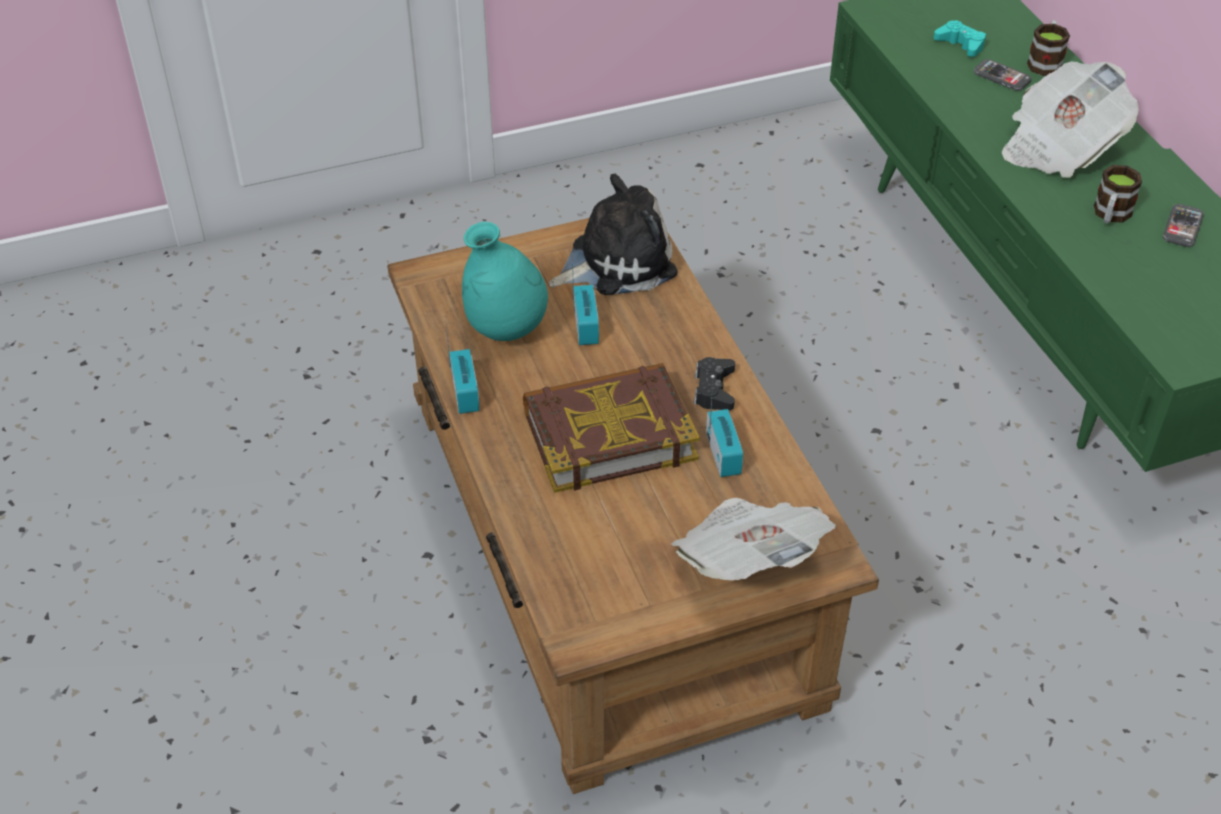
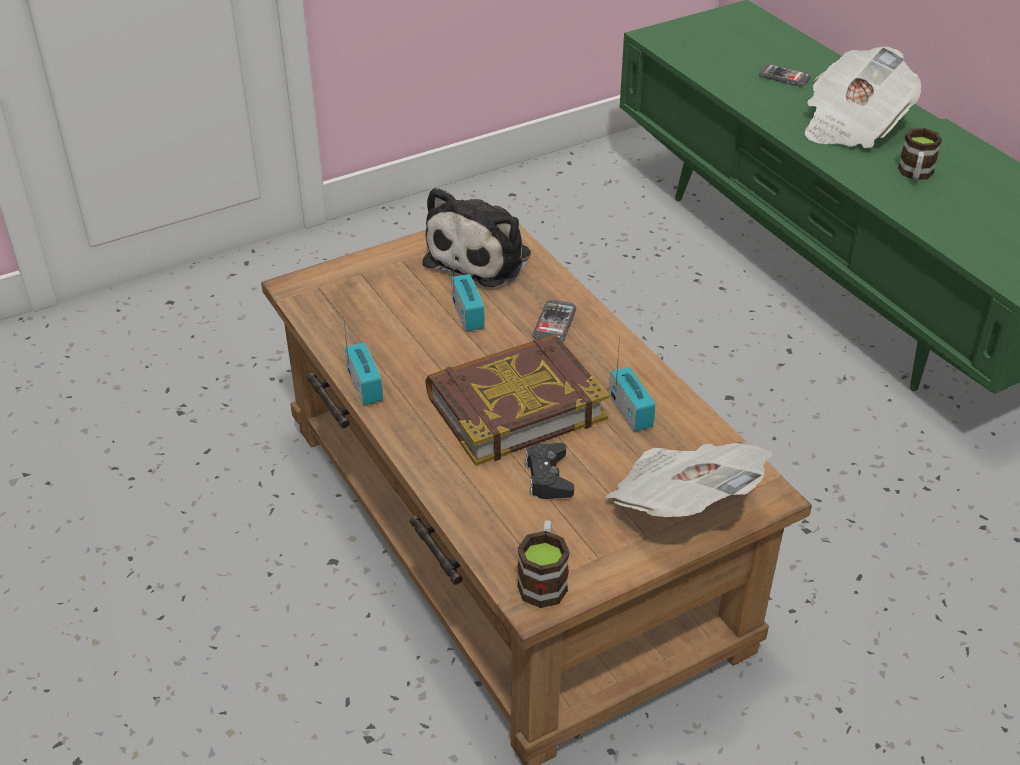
camera: 10 degrees left, 5 degrees down
(506, 330) = (392, 326): turquoise vase -> none
(616, 261) = (482, 256): plush toy -> plush toy turned 150 degrees clockwise
(714, 389) = (605, 355): black game controller -> black game controller (548, 477)
(960, 44) = (740, 55): turquoise game controller -> none
(1045, 62) = (817, 62): mug -> mug (543, 579)
(1182, 227) = (979, 178): phone -> phone (554, 323)

